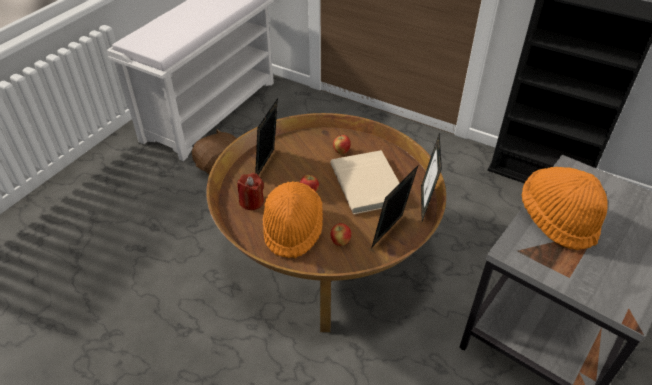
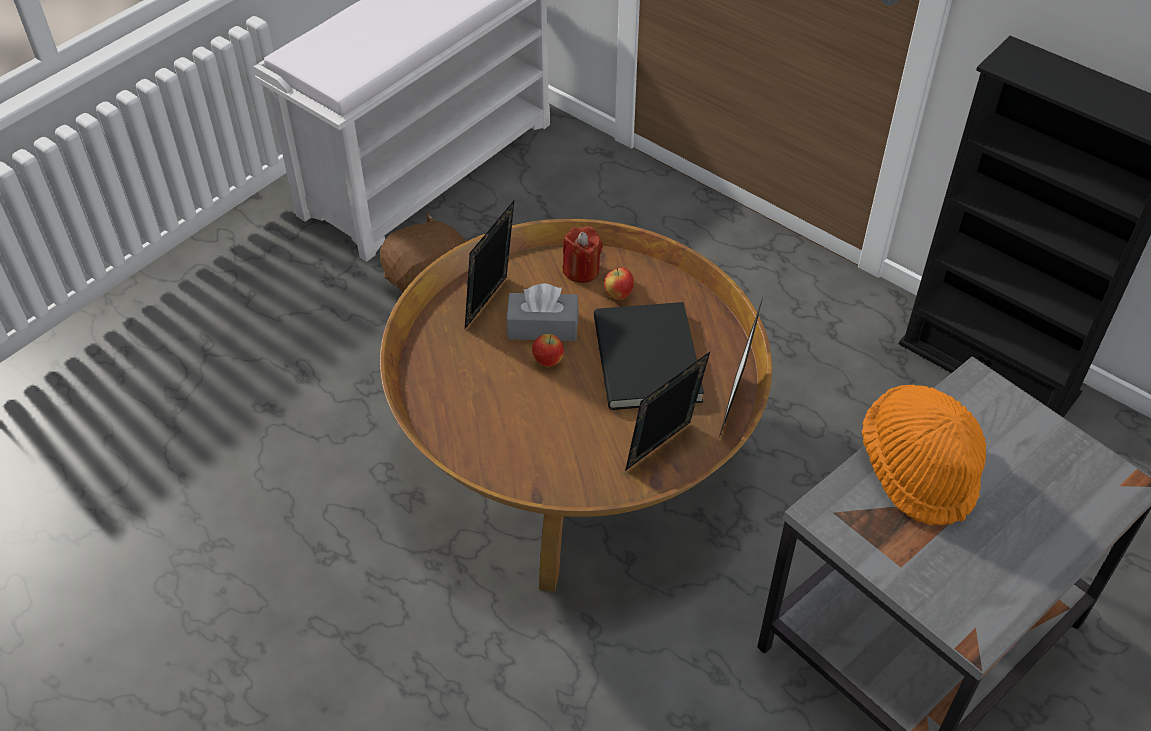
camera: 10 degrees right, 5 degrees up
(252, 202) = (452, 367): red candle -> red candle (581, 270)
(292, 229) = (507, 422): orange hat -> none
(301, 173) = (542, 327): none -> grey tissue box
(340, 242) = (578, 454): apple -> none
(369, 183) = (649, 359): beige book -> black book

